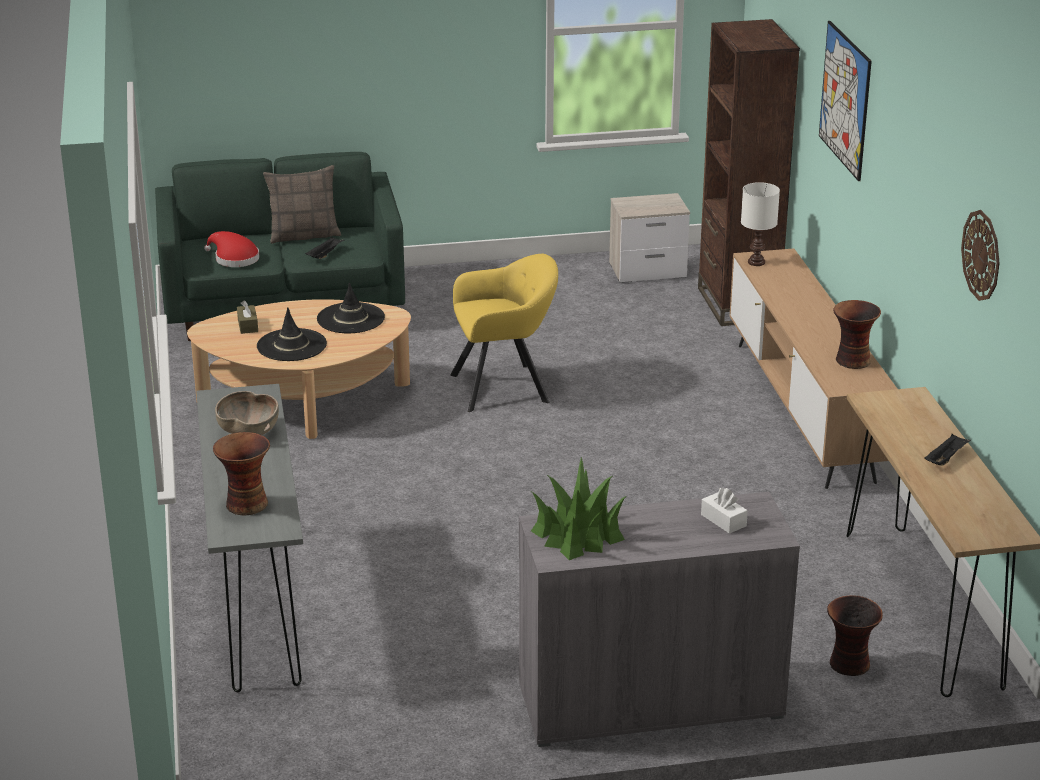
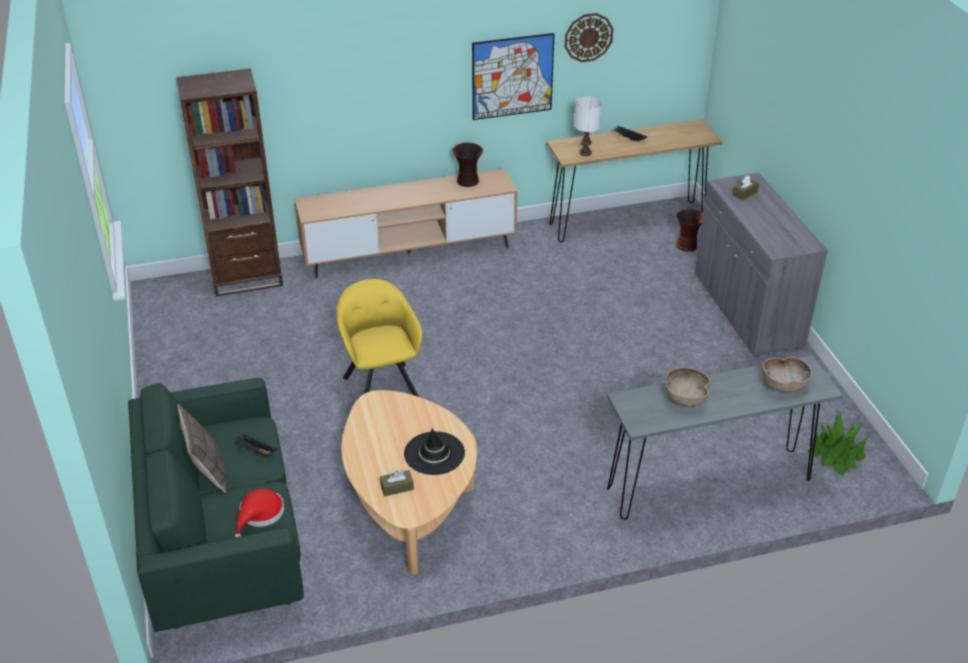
camera: 95 degrees left, 10 degrees up
(245, 504) = (783, 386): vase -> brown bowl
(351, 318) = (381, 424): black hat -> none
(578, 534) = (782, 238): potted plant -> potted plant (836, 454)
(649, 271) = (179, 320): nightstand -> none
(723, 520) = (744, 193): white tissue box -> brown tissue box
(755, 262) = (319, 213): white table lamp -> white table lamp (585, 153)
(845, 99) = (350, 60): picture -> picture (512, 76)

